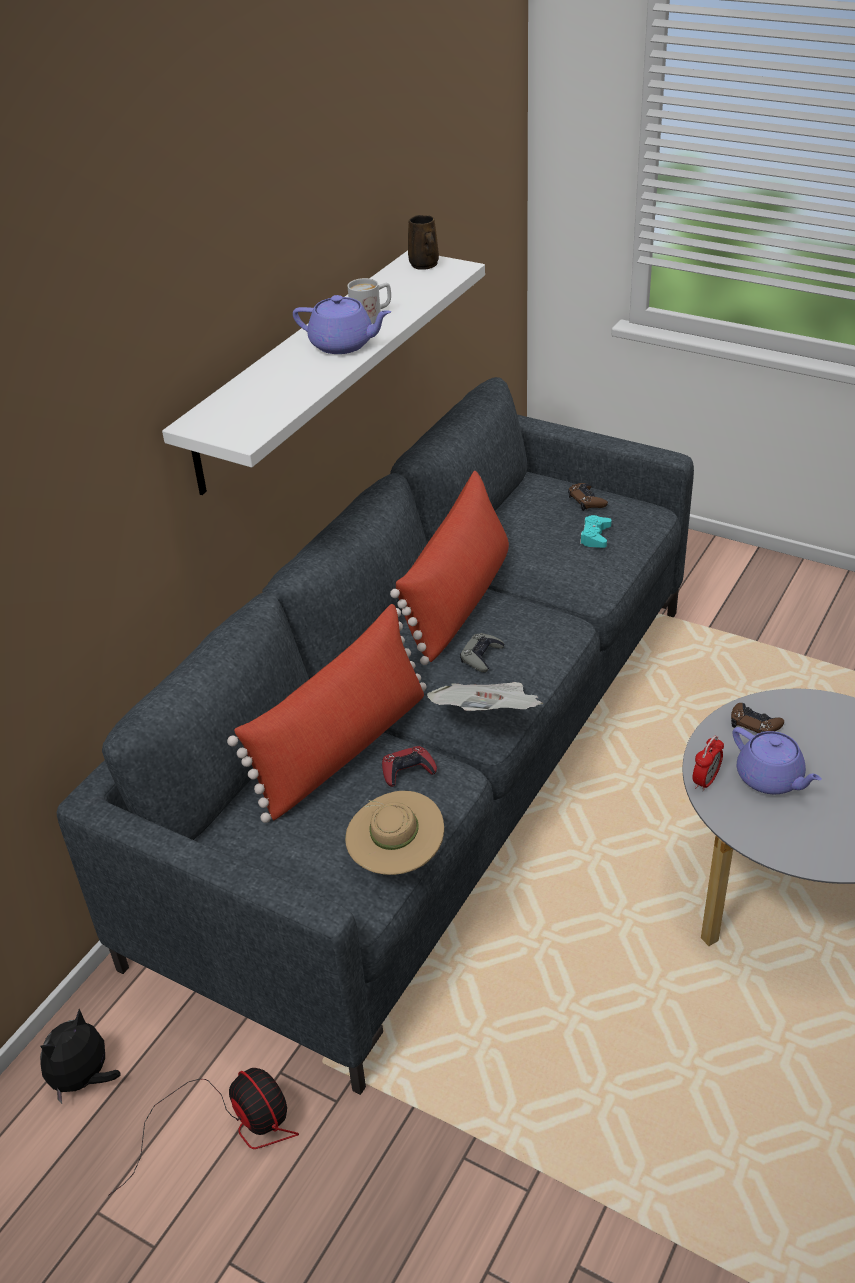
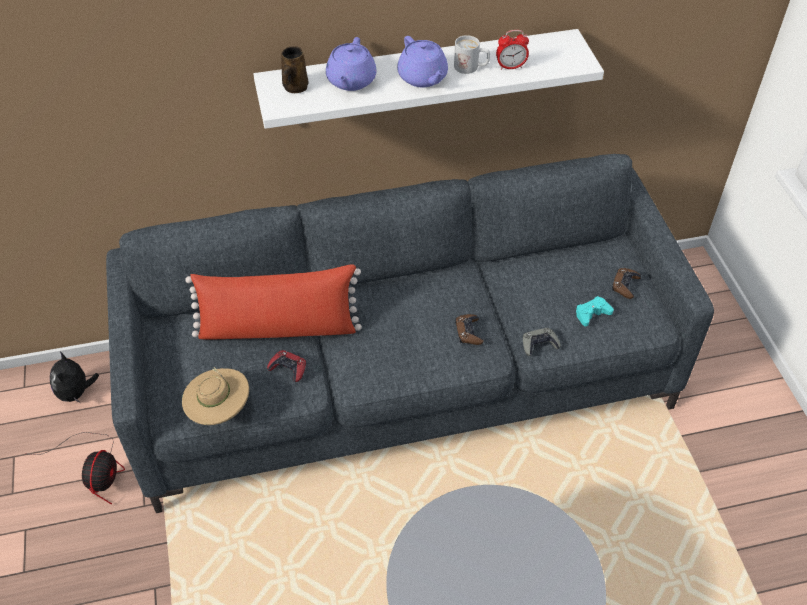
camera: 45 degrees right, 10 degrees up
(84, 1079) = (76, 393): plush toy -> plush toy turned 90 degrees counterclockwise
(424, 265) = (565, 48): brown mug -> brown mug (294, 88)
(458, 600) = (454, 291): red pillow -> none
(481, 656) = (415, 336): grey game controller -> grey game controller (539, 344)
(488, 718) = (365, 375): newspaper -> none
(705, 781) = (431, 520): alarm clock -> alarm clock (510, 67)
(754, 724) = (511, 515): brown game controller -> brown game controller (468, 332)
(770, 778) = (467, 554): purple teapot -> purple teapot (351, 81)

